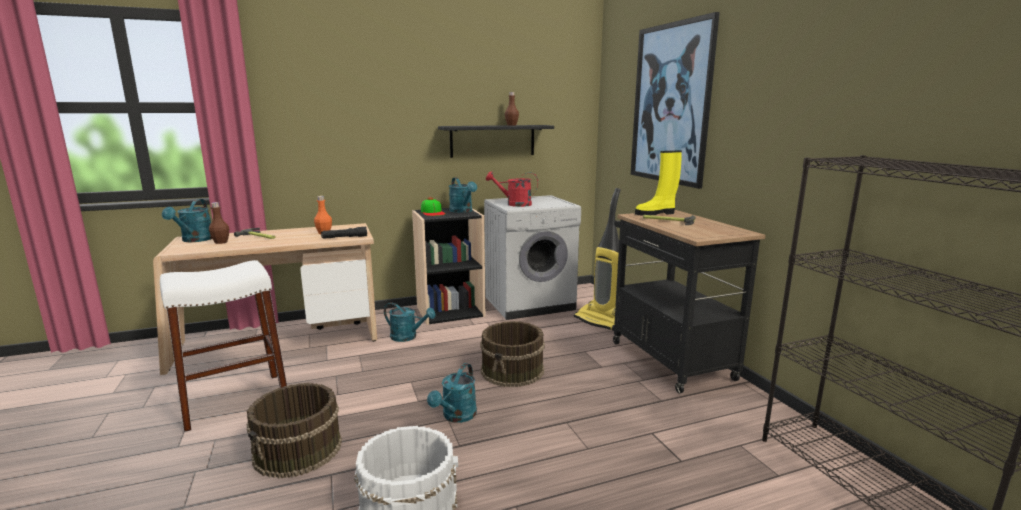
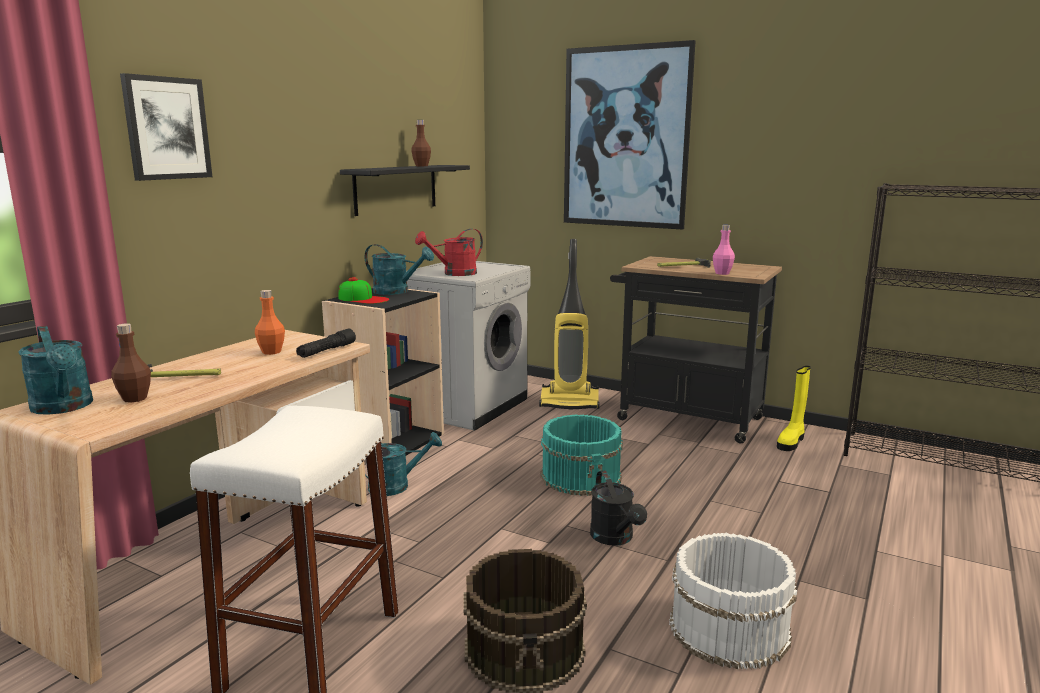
camera: 40 degrees left, 0 degrees up
(303, 100) = (166, 128): none -> picture
(456, 416) = (615, 538): turquoise watering can -> black watering can
(513, 370) = (581, 476): brown bucket -> turquoise bucket
(656, 213) = (649, 261): yellow boot -> yellow boot (791, 442)
(678, 231) = (722, 273): none -> pink bottle

